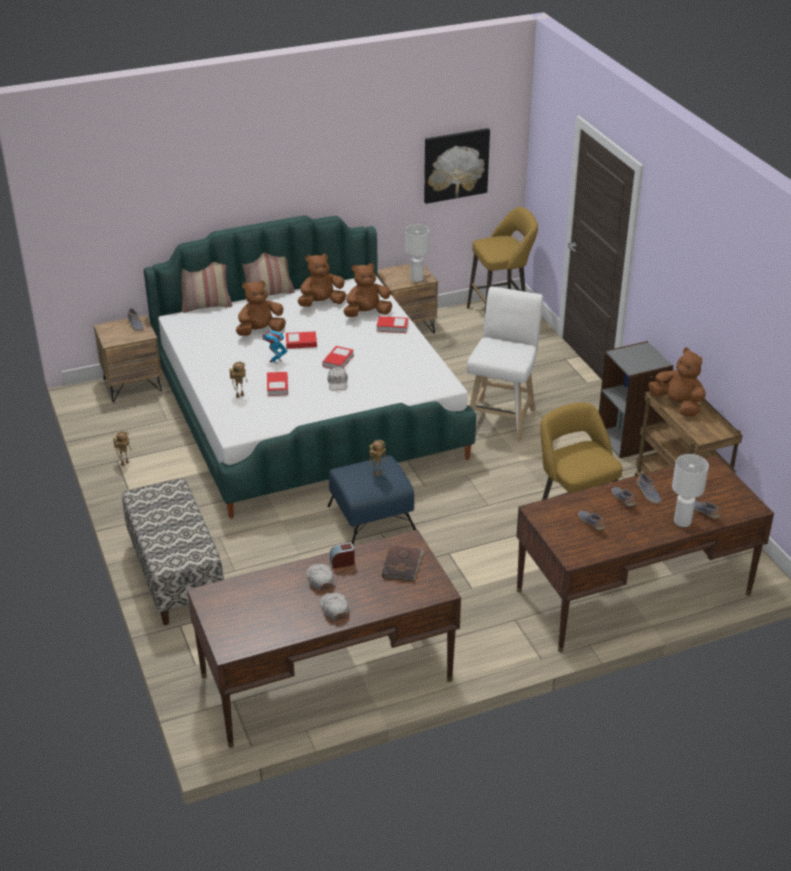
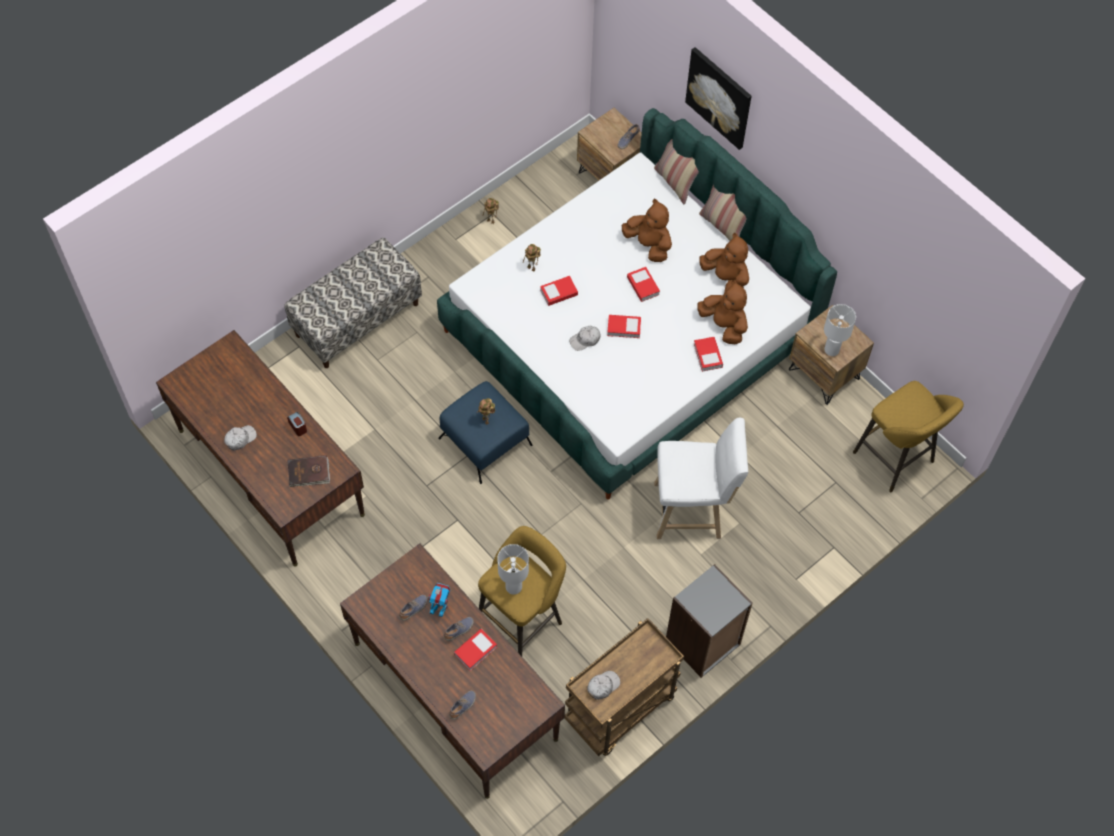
camera: 70 degrees right, 25 degrees up
(275, 360) = (602, 276): toy robot -> toy robot (440, 609)
(320, 579) = (272, 417): white cap -> white cap (602, 686)
(455, 165) = (930, 307): picture -> picture (719, 97)
(648, 494) = (475, 651): shoe -> book
(677, 405) = (646, 655): brown plush toy -> none
(682, 521) = (442, 688): white table lamp -> white table lamp (514, 587)

